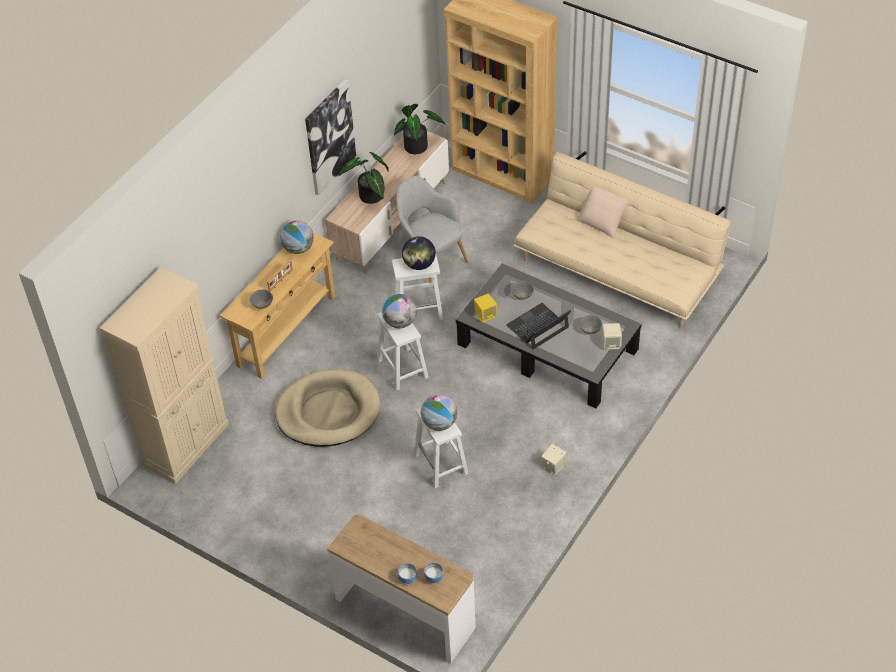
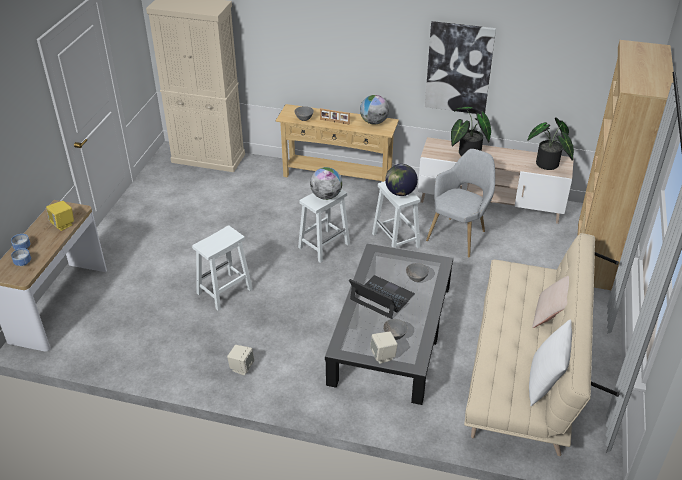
camera: 70 degrees right, 10 degrees down
(328, 411) = (262, 216): beige dog bed -> none
(439, 423) = (215, 242): globe -> none
(485, 315) = (379, 260): yellow speaker -> yellow speaker (63, 224)
(674, 252) = (545, 383): none -> white pillow

